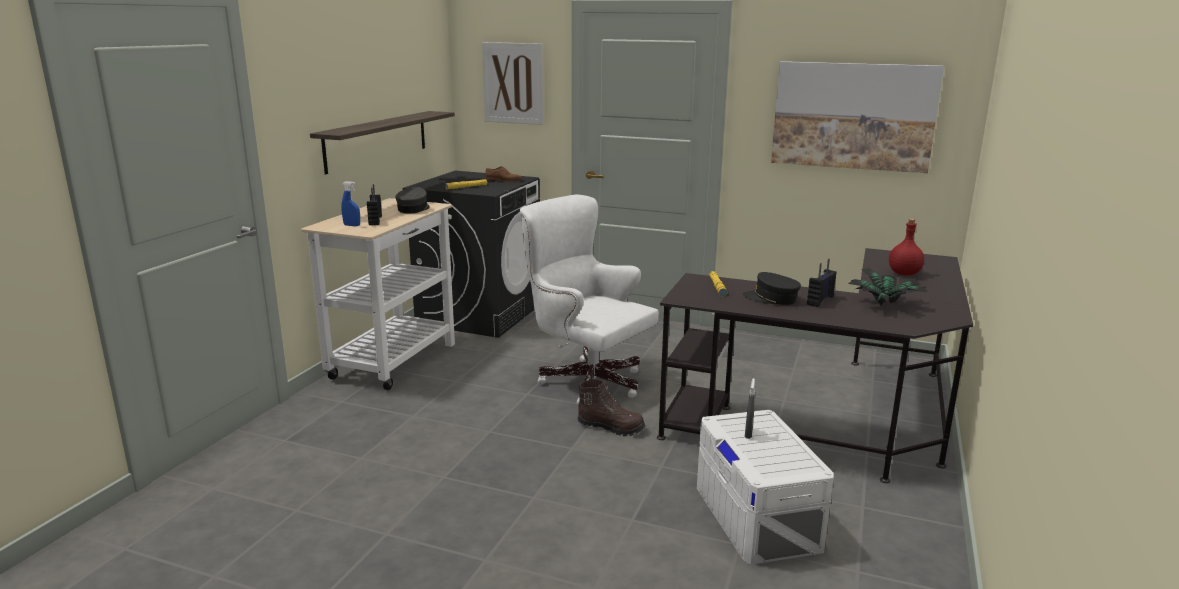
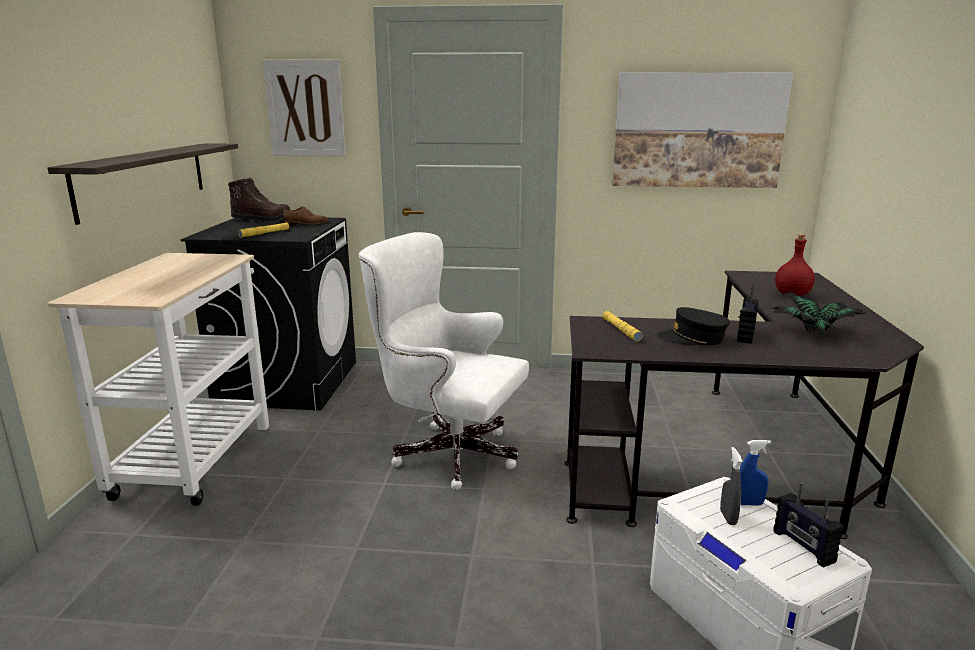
camera: 15 degrees left, 0 degrees up
(352, 225) = (125, 292): blue spray bottle -> blue spray bottle (748, 503)
(374, 221) = (157, 283): radio -> radio (802, 546)
(413, 209) = (205, 264): grey cap -> none
(611, 427) = (506, 514): brown boot -> brown boot (262, 220)

